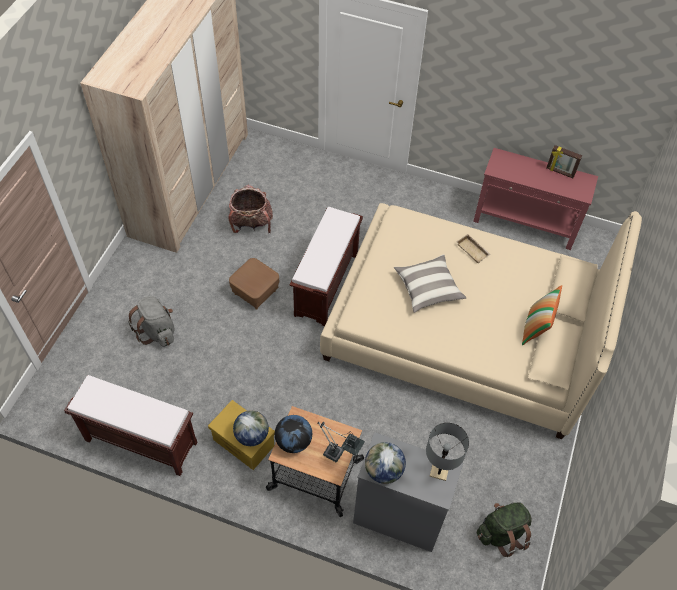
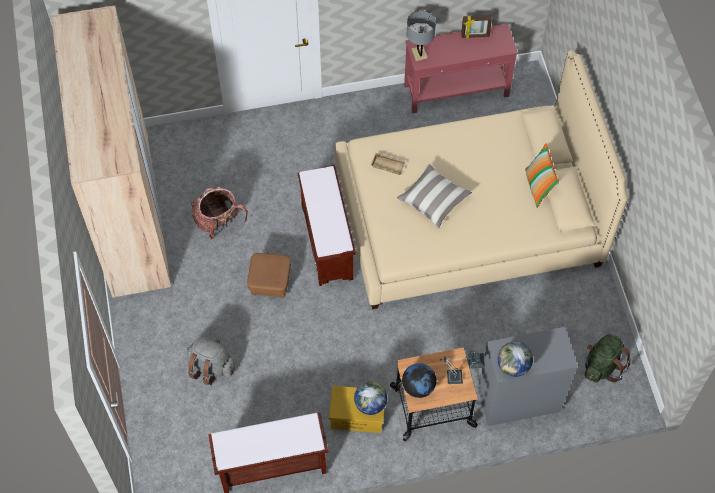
camera: 30 degrees left, 5 degrees up
(439, 469) = (551, 341): grey table lamp -> grey table lamp (419, 54)
(473, 250) = (447, 146): beige tray -> beige tray (388, 165)

